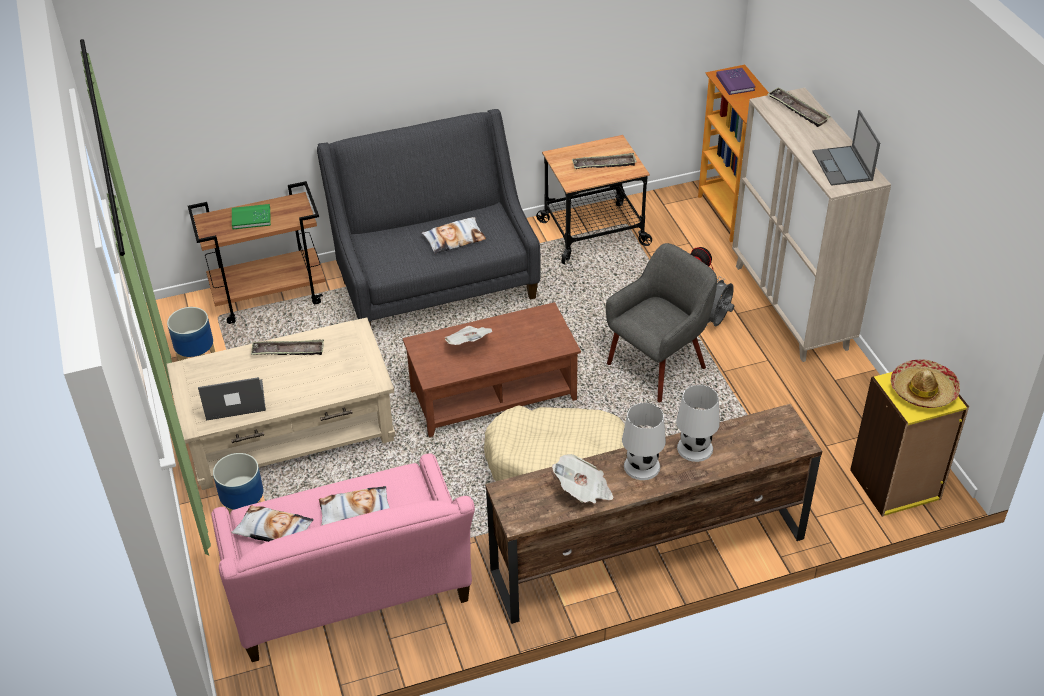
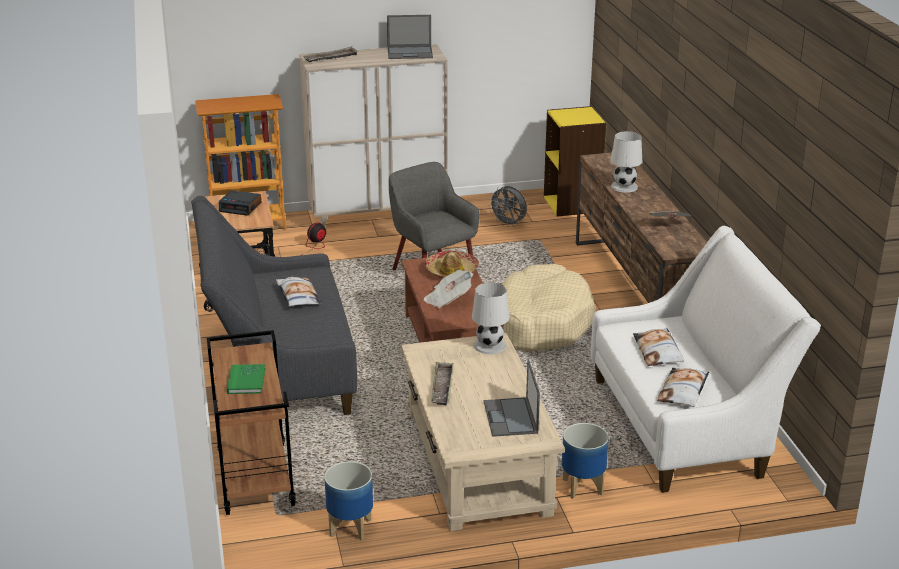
camera: 85 degrees left, 15 degrees down
(351, 597) = (686, 425): pink sofa -> white sofa
(604, 165) = (241, 207): tray -> alarm clock
(642, 466) = (643, 204): white table lamp -> white table lamp (490, 345)
(716, 322) = (386, 245): grey fan -> grey fan (508, 224)
(735, 83) = (222, 105): purple book -> none
(923, 390) = (575, 115): hat -> hat (451, 271)

